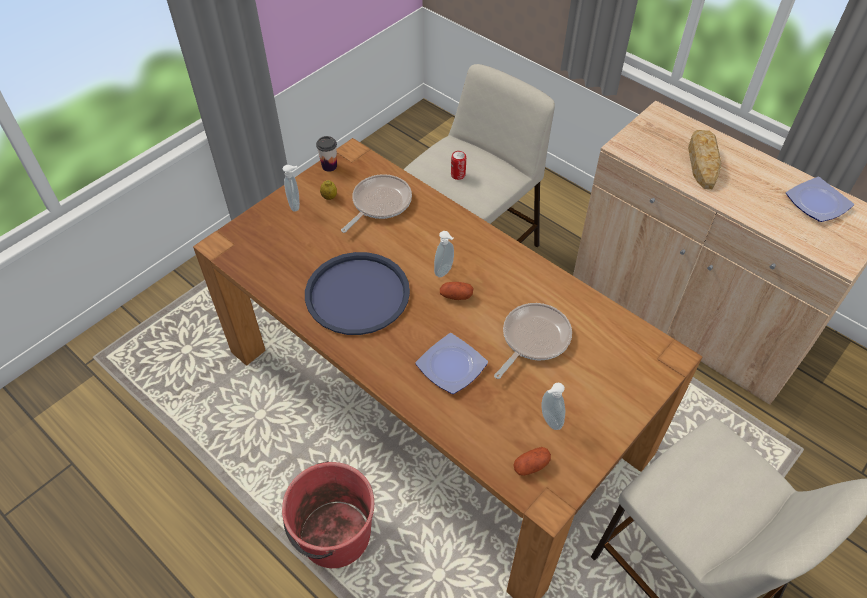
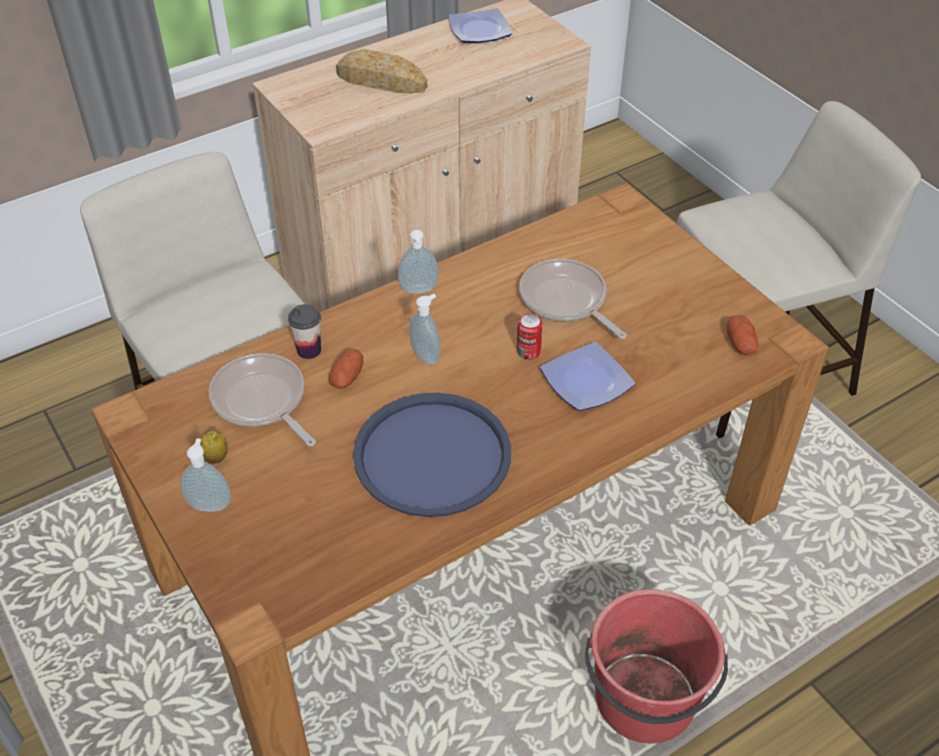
camera: 75 degrees left, 5 degrees down
(329, 166) = (142, 448): cup -> cup (309, 350)
(456, 296) = (473, 354): potato -> potato (347, 377)
(458, 175) = (224, 320): can -> can (528, 351)
(549, 421) = (684, 315): soap dispenser -> soap dispenser (419, 291)

